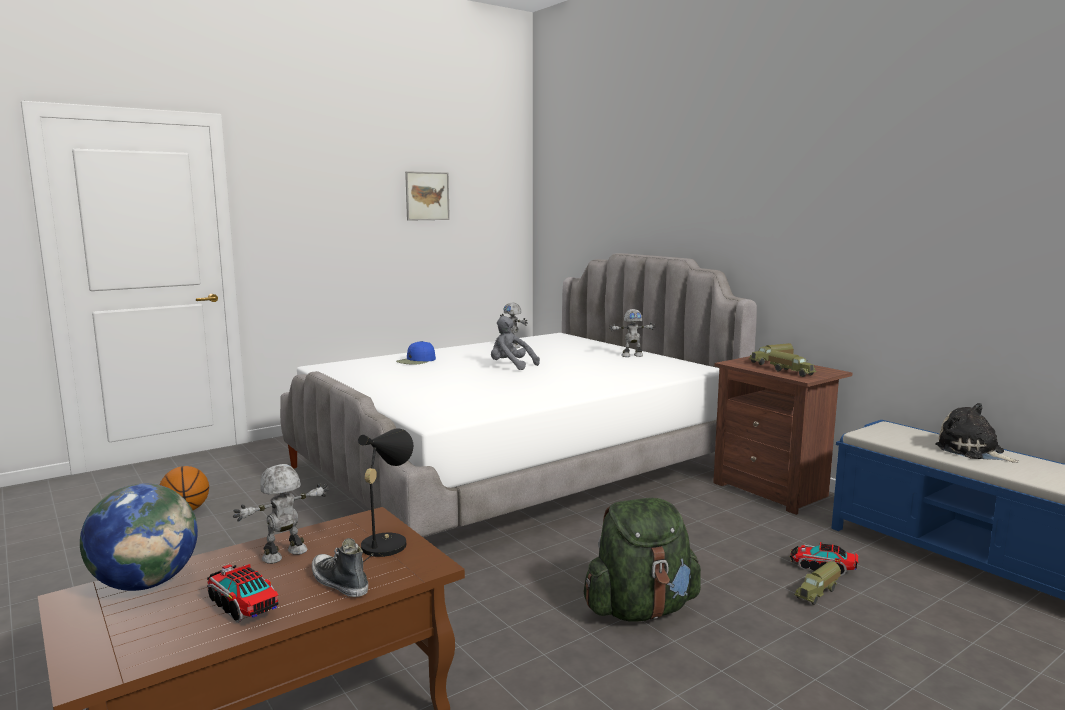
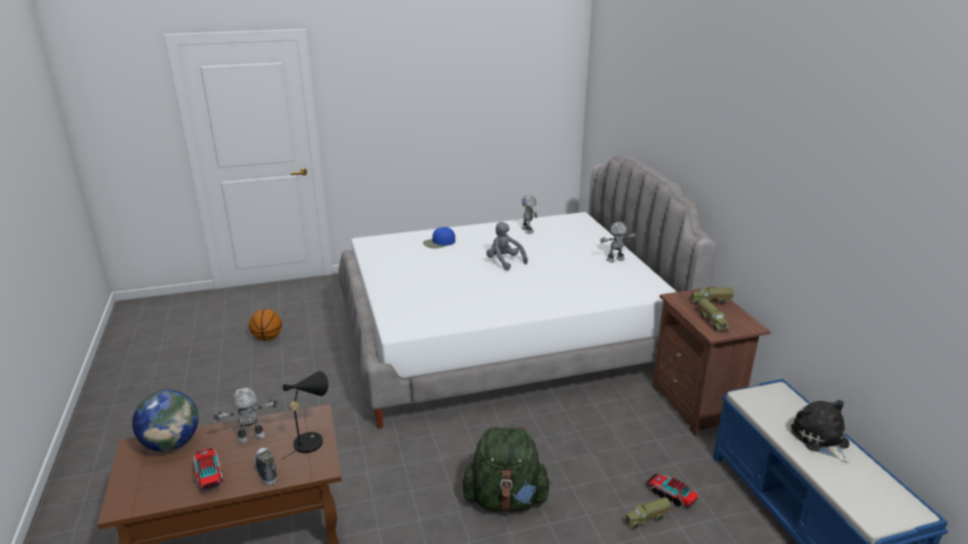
camera: 20 degrees right, 15 degrees up
(427, 196) = (482, 83): picture -> none
(631, 355) = (616, 260): toy robot -> toy robot turned 150 degrees clockwise

